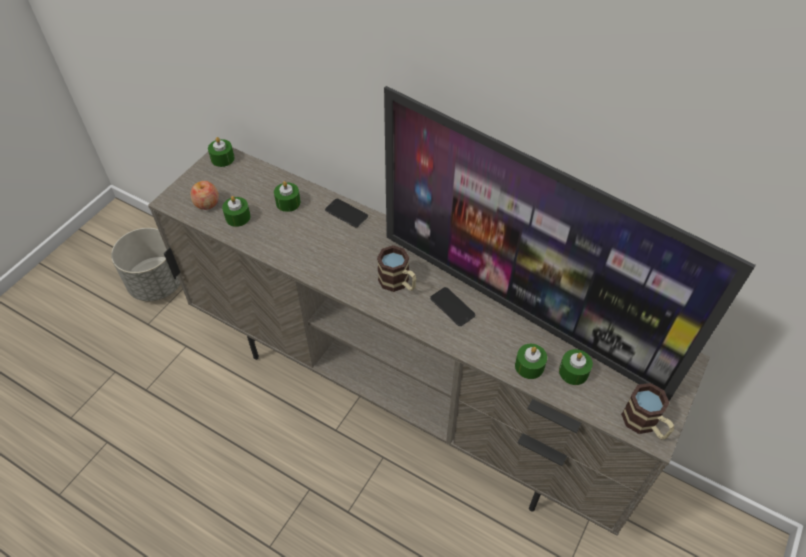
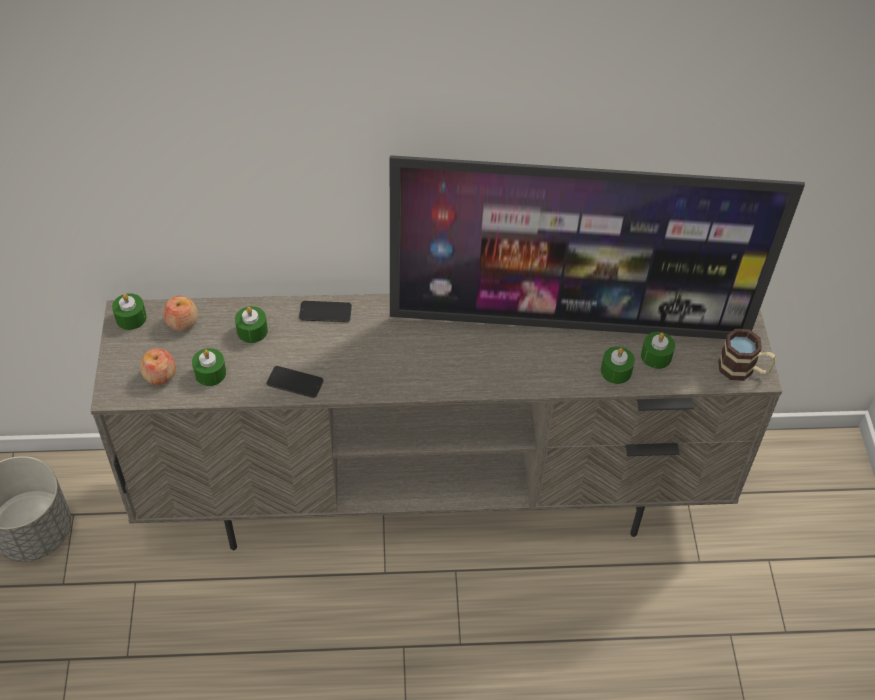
camera: 35 degrees left, 0 degrees up
(250, 176) = (182, 322): none -> apple
(398, 283) = (437, 356): mug -> none
(452, 307) = (507, 353): phone -> phone (295, 382)

